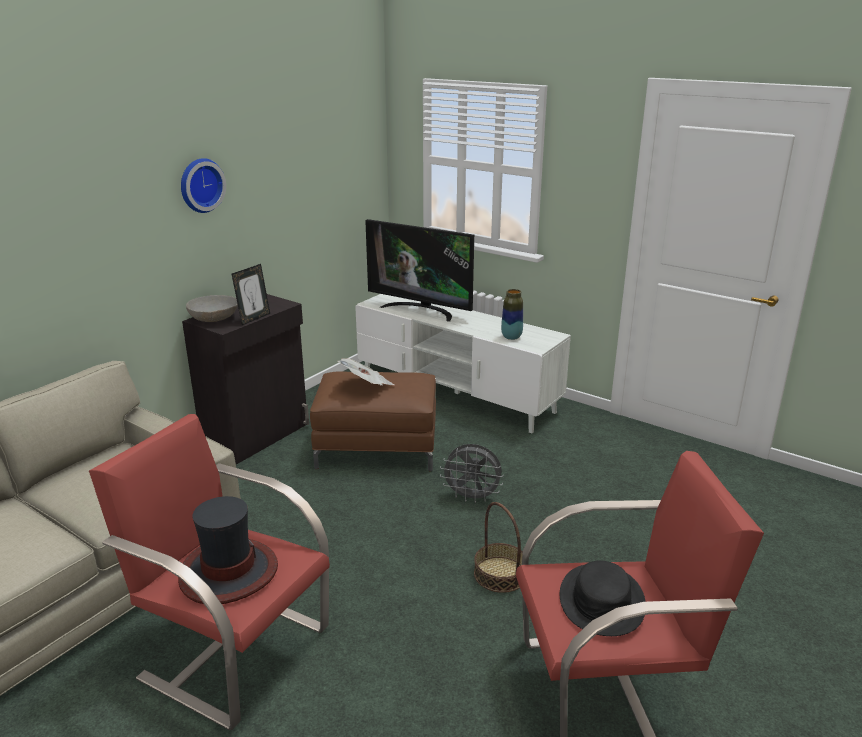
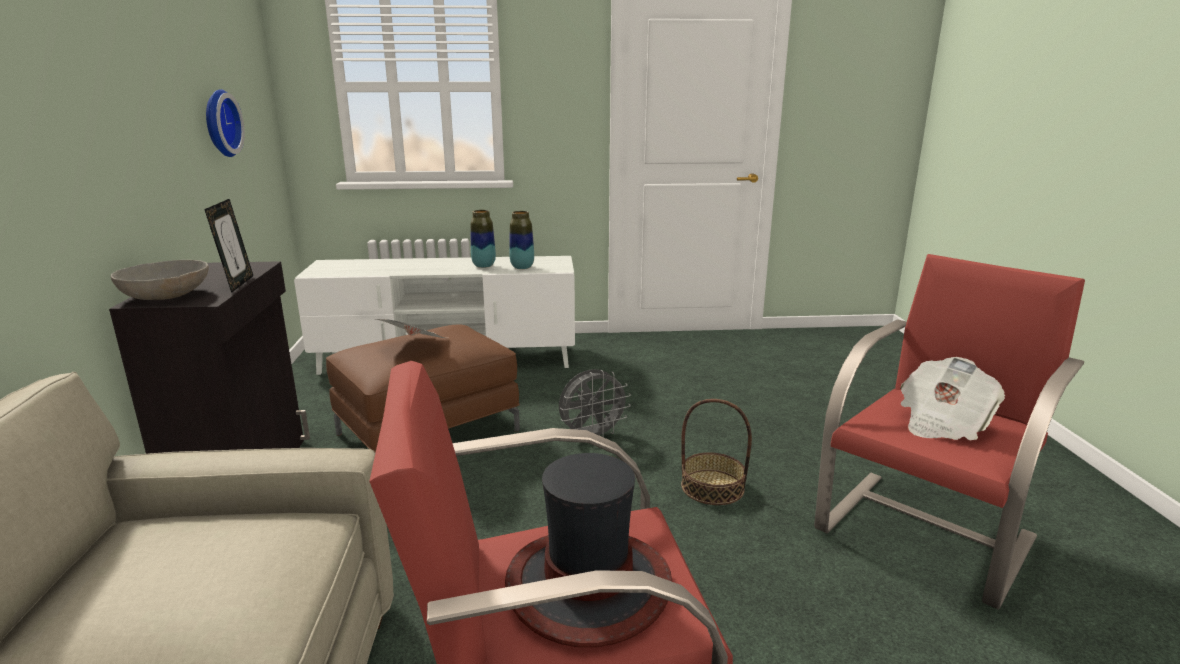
camera: 40 degrees left, 5 degrees down
(200, 185) = (94, 76): wall clock -> wall clock (219, 123)
(421, 310) = (386, 267): television -> none
(486, 327) = (484, 266): none -> vase
(601, 601) = (942, 422): black hat -> newspaper

